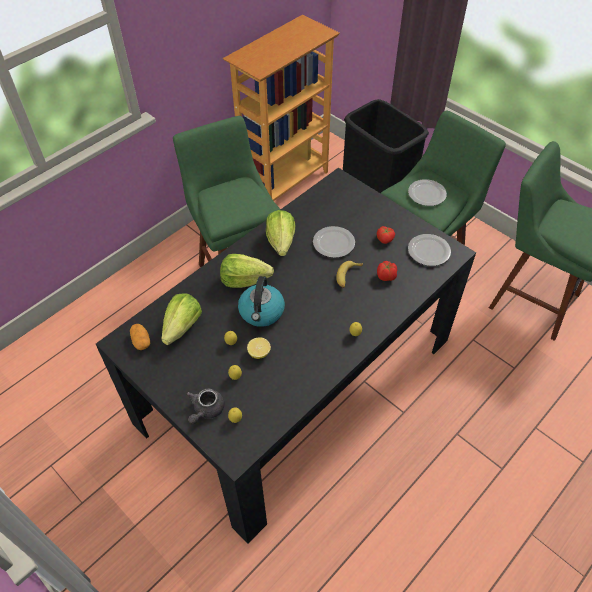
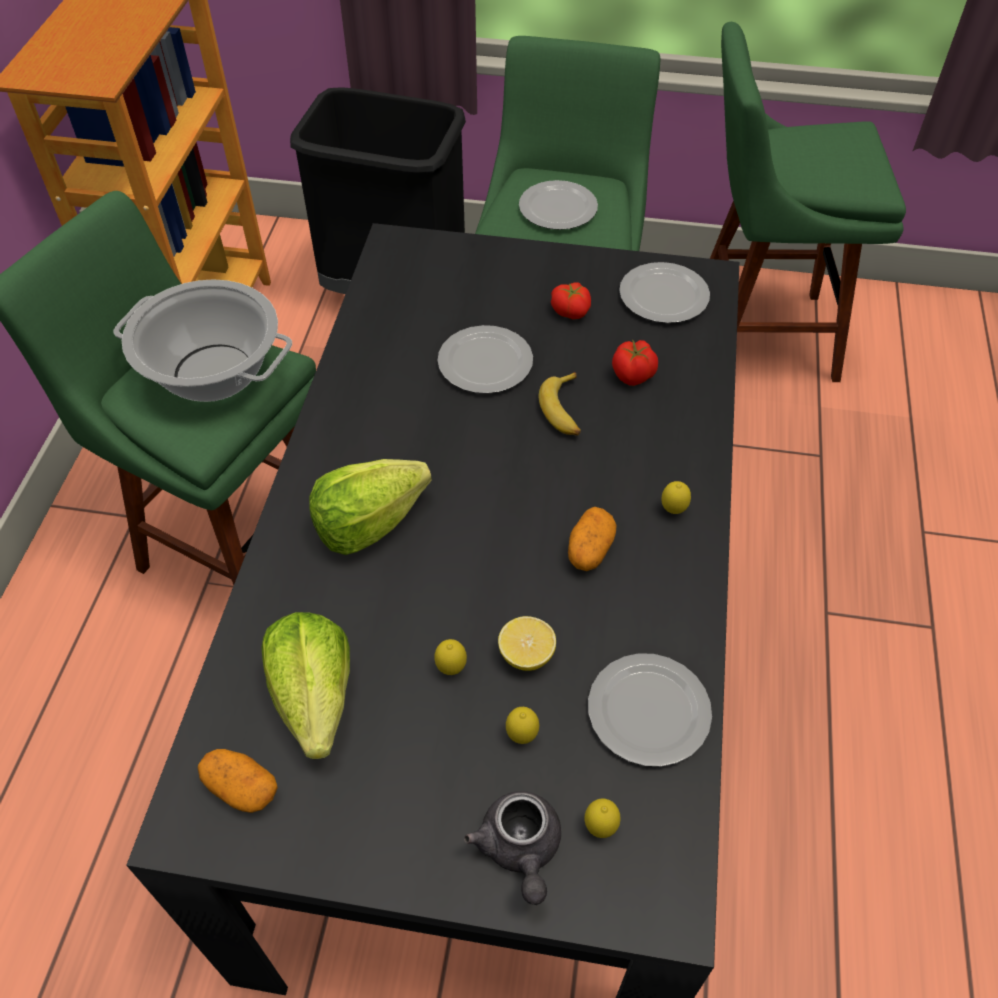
camera: 35 degrees left, 0 degrees up
(241, 200) = (212, 373): none -> cooking pot
(262, 312) = (460, 568): kettle -> none
(281, 242) = (380, 410): lettuce -> none
(282, 395) = (648, 713): none -> plate
(311, 331) = (589, 549): none -> potato

